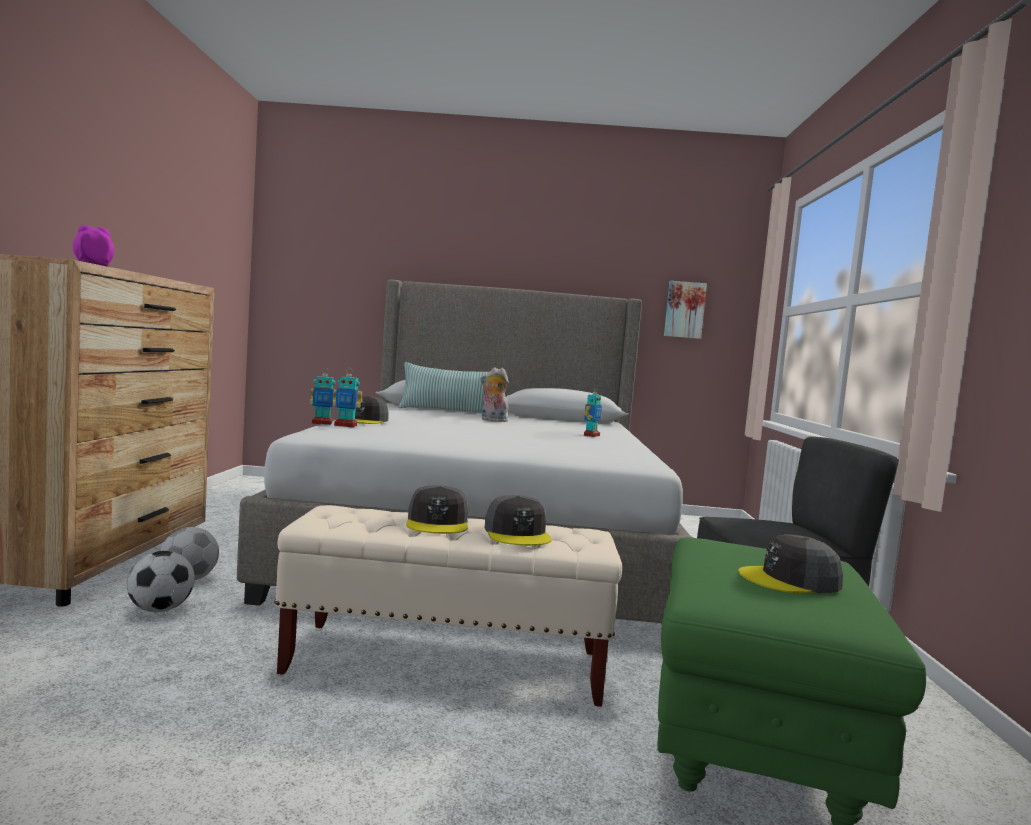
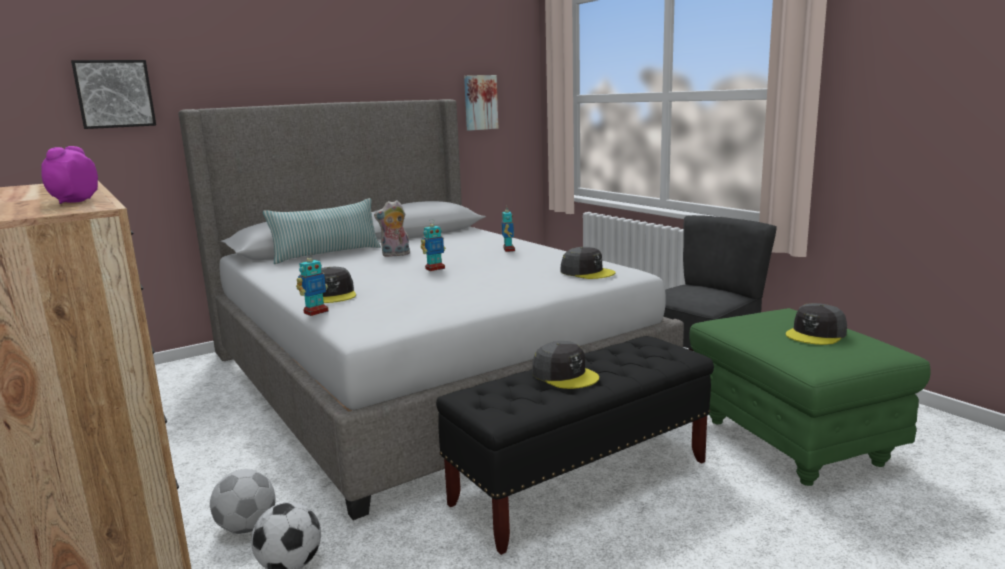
camera: 35 degrees left, 10 degrees up
(345, 425) = (360, 308): toy robot -> toy robot (435, 268)
(354, 265) = (114, 94): none -> picture
(447, 663) = (582, 483): beige bench -> black bench
(517, 534) = (626, 361): grey cap -> grey cap (587, 272)

